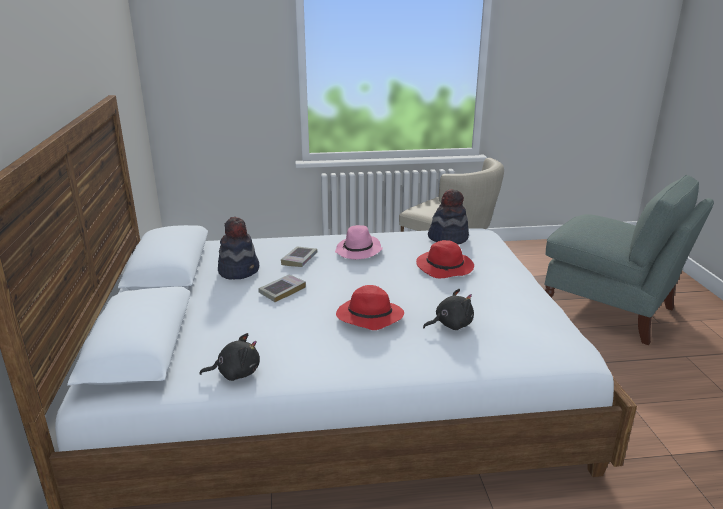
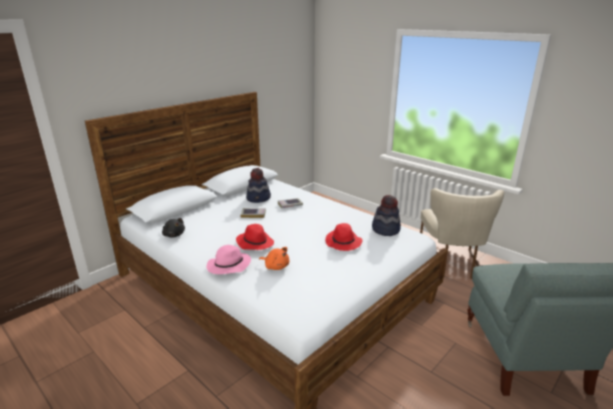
camera: 50 degrees right, 0 degrees up
(359, 251) = (323, 214): pink hat -> pink hat (228, 266)
(450, 325) = (276, 266): black plush toy -> orange plush toy

